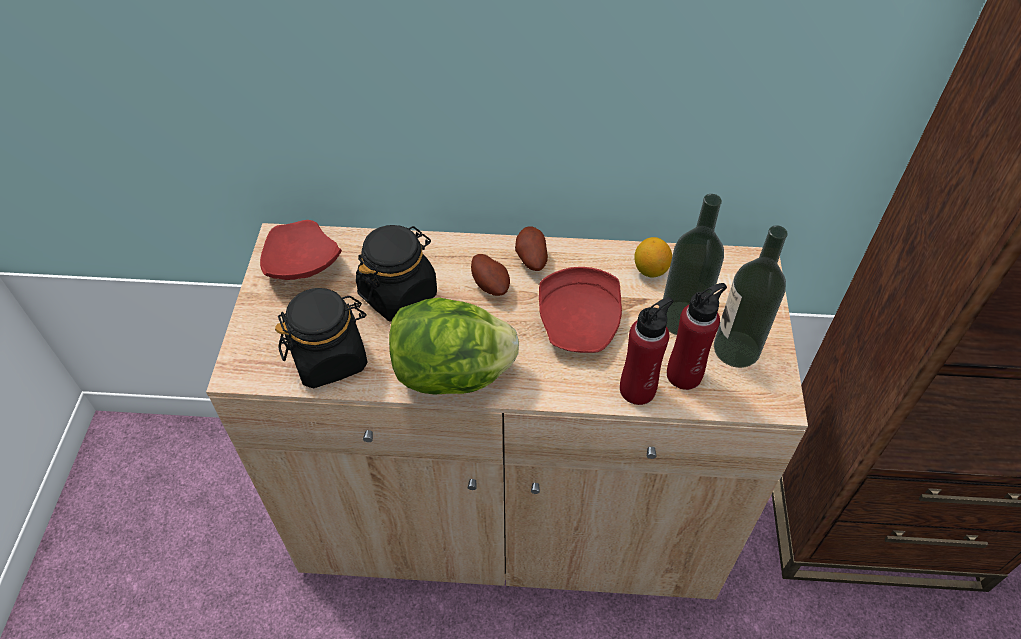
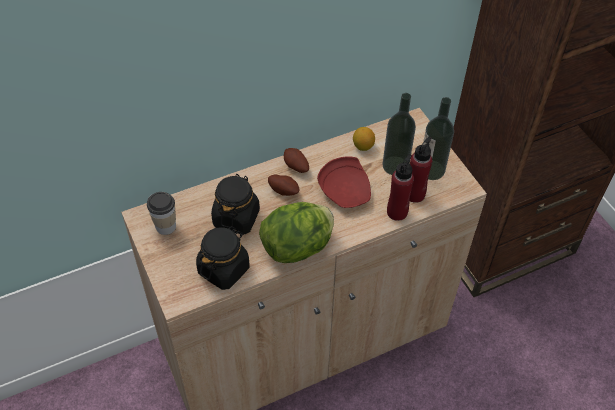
camera: 30 degrees left, 0 degrees up
(300, 265) = (165, 226): red plate -> cup

